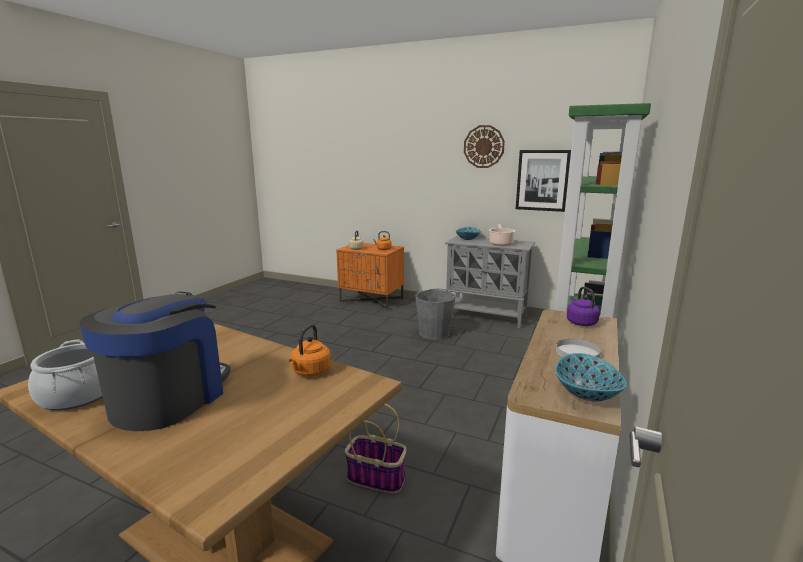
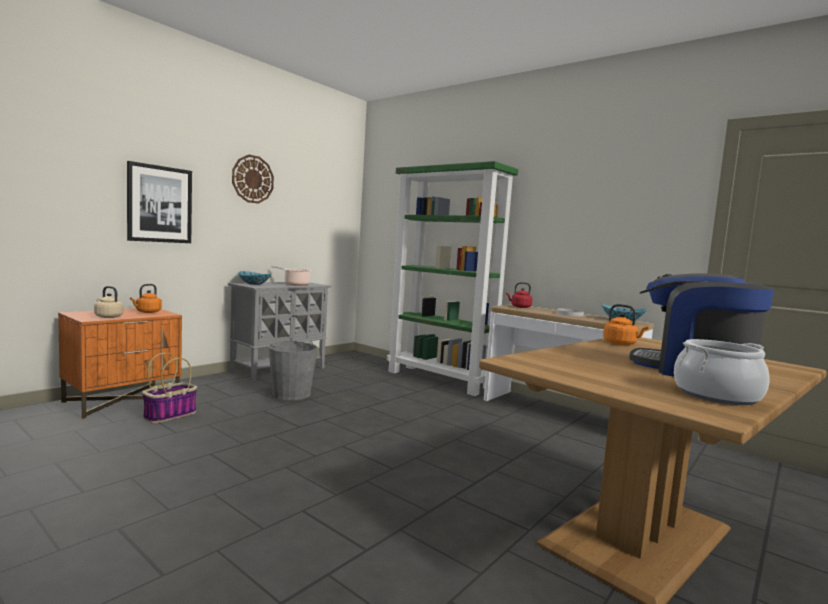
camera: 75 degrees left, 10 degrees down
(377, 478) = (547, 460): basket -> basket (170, 415)
(542, 180) = (305, 220): picture -> picture (160, 204)
(580, 322) = (519, 307): purple kettle -> red kettle

